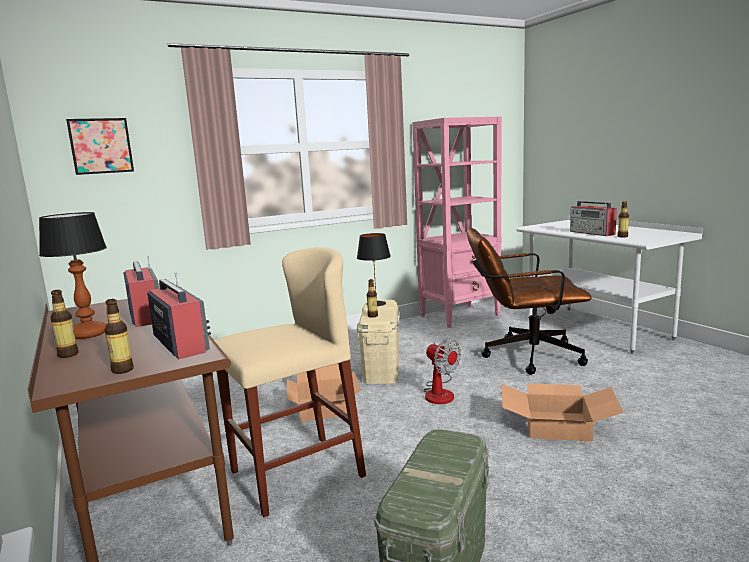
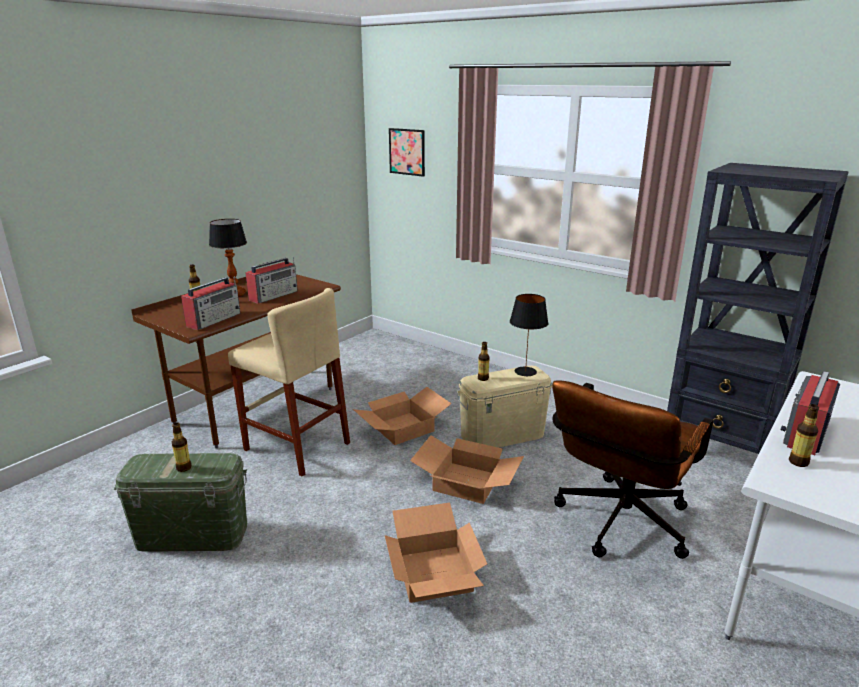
camera: 65 degrees right, 10 degrees up
(122, 370) = (170, 320): bottle -> bottle (184, 468)
(440, 392) = (467, 482): fan -> cardboard box
(460, 315) = (719, 452): pink bookcase -> black bookcase
(523, 356) = (617, 526): brown office chair -> brown office chair turned 120 degrees counterclockwise

